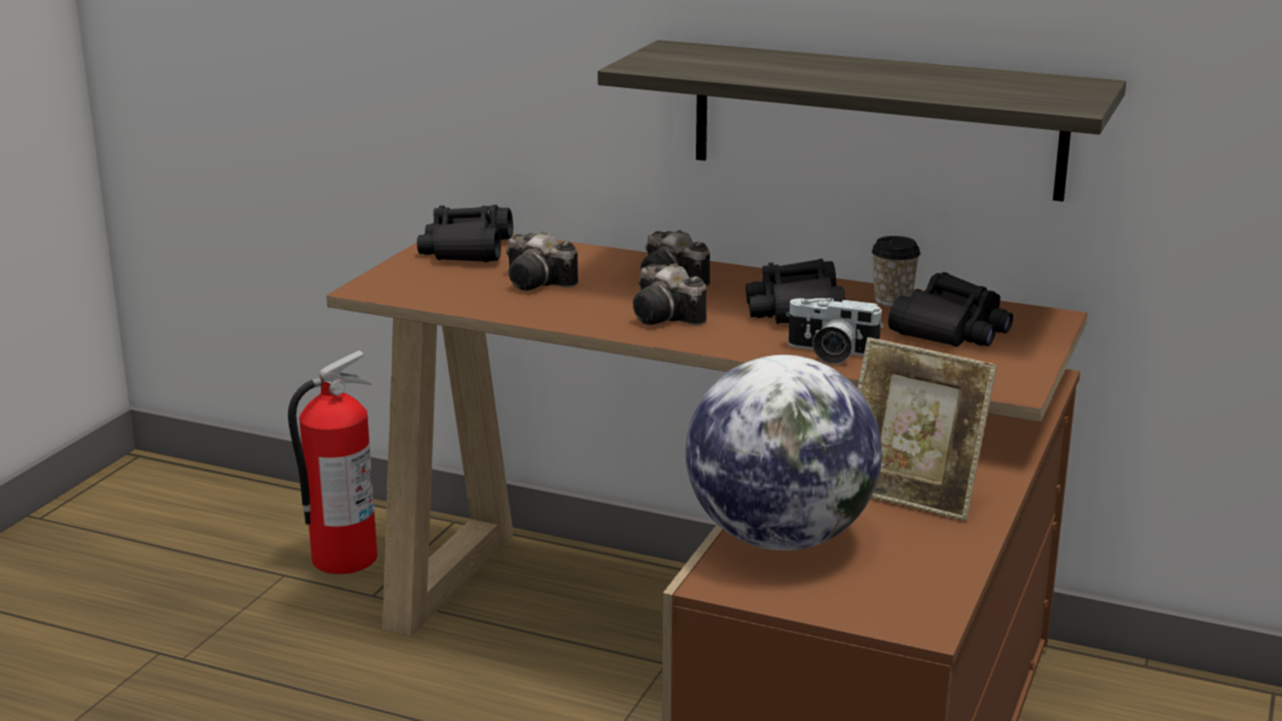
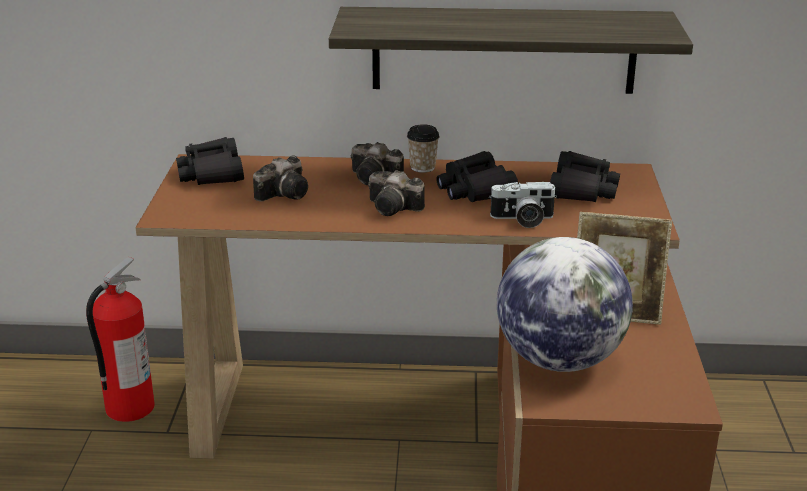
camera: 20 degrees left, 5 degrees up
(540, 283) = (286, 193): camera -> camera turned 60 degrees counterclockwise
(892, 300) = (529, 172): cup -> cup (422, 167)

